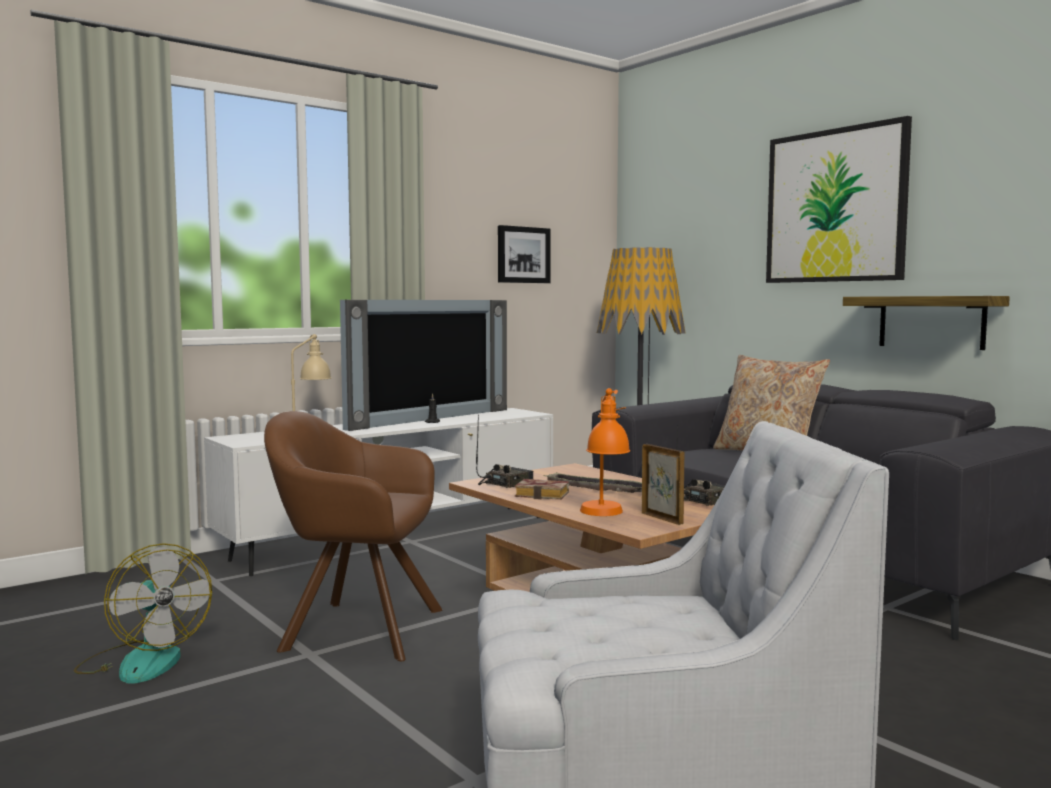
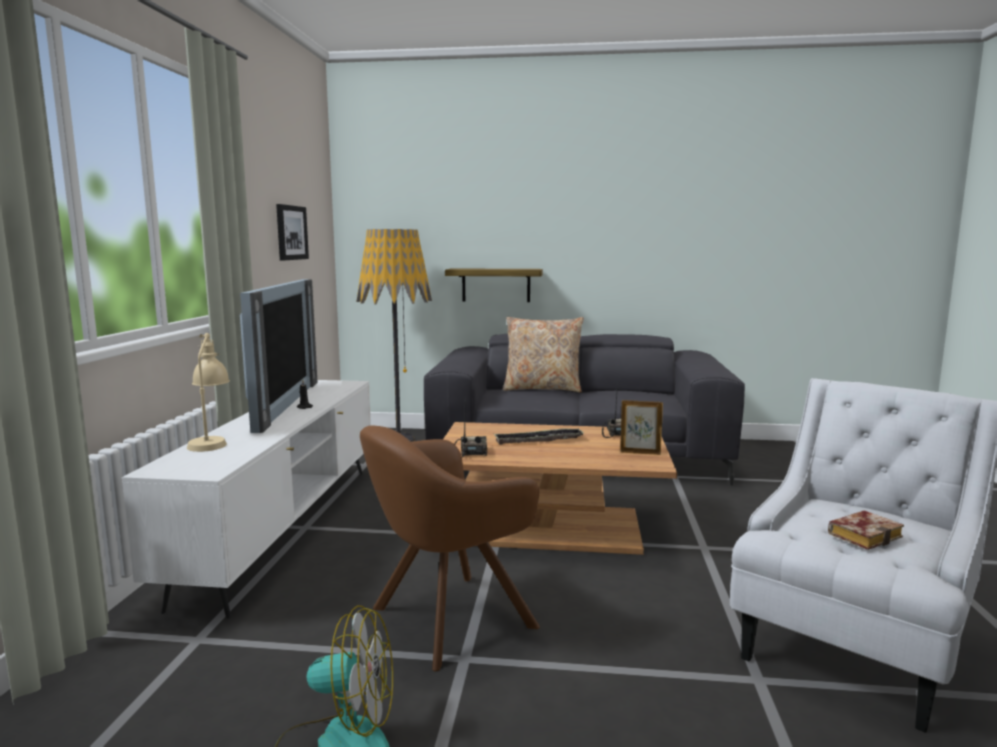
camera: 45 degrees left, 5 degrees up
(544, 495) = (525, 454): book -> book (864, 535)
(605, 515) = (608, 460): orange table lamp -> none
(835, 206) = (549, 204): picture -> none
(931, 322) = (621, 287): shelf -> shelf (496, 285)

